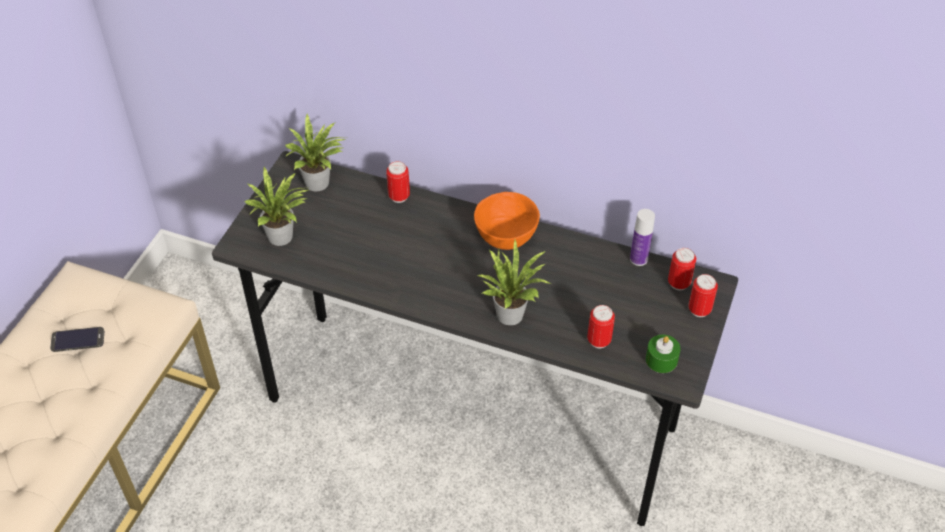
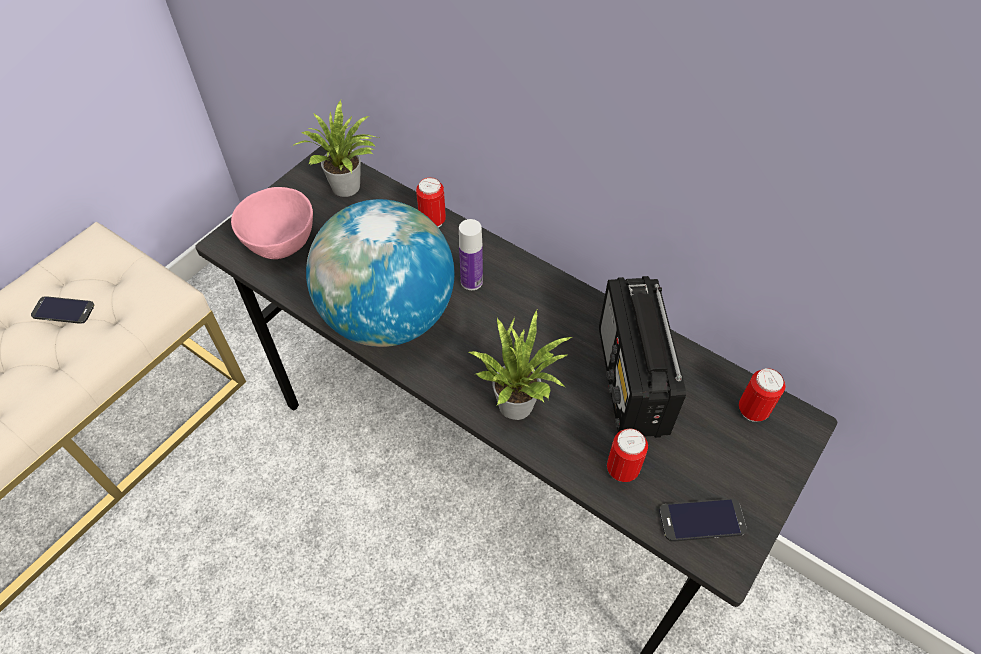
camera: 15 degrees right, 5 degrees up
(283, 237) = (282, 243): potted plant -> pink bowl
(392, 274) = (388, 317): none -> globe
(505, 239) = (541, 300): orange bowl -> none
(589, 282) = (631, 382): none -> radio
(638, 259) = (706, 364): bottle -> bottle (471, 281)
(661, 360) = (701, 520): green candle -> phone
(699, 310) = (772, 456): can -> none

